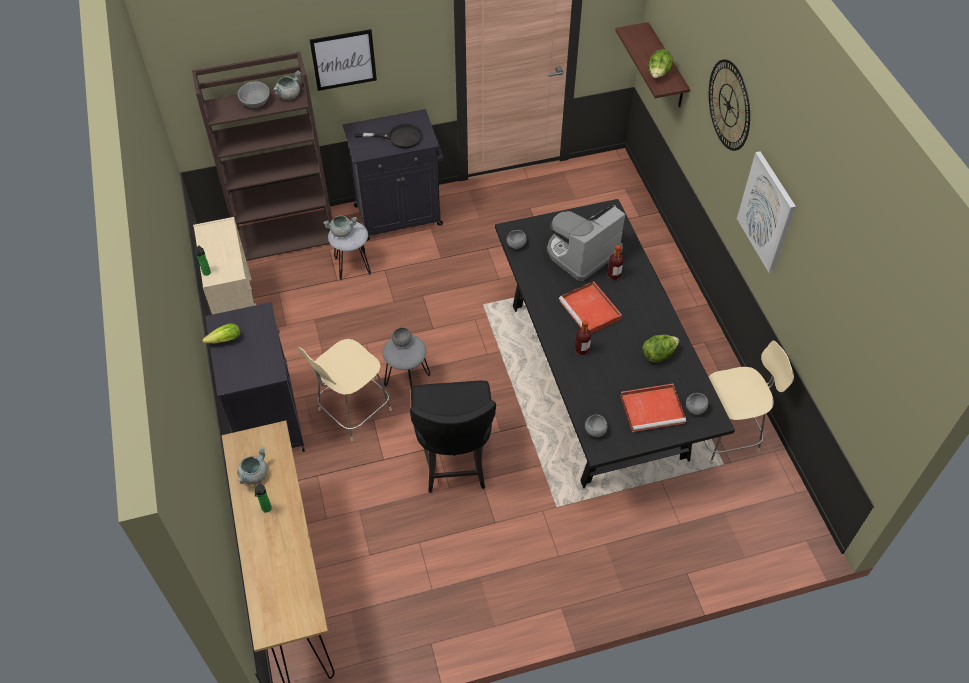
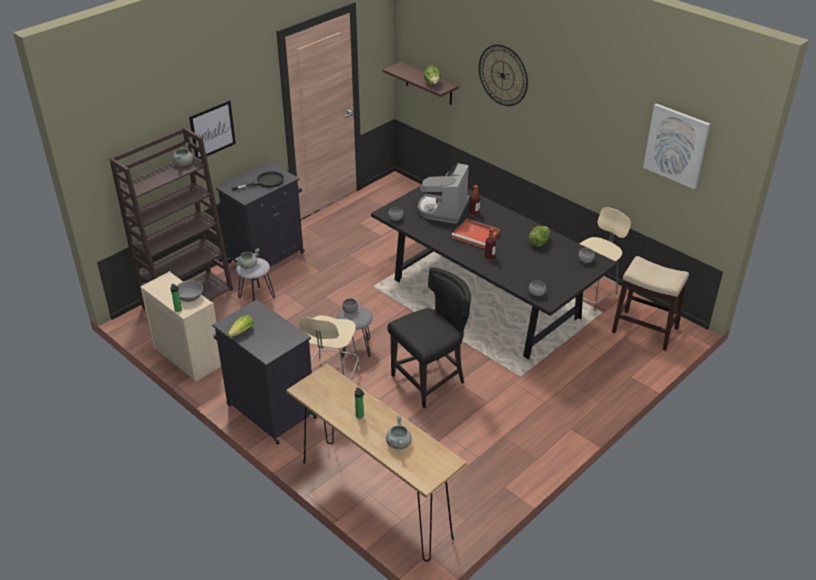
camera: 30 degrees left, 15 degrees down
(254, 475) = (332, 401): grey cooking pot -> grey cooking pot (398, 443)
(255, 102) = (161, 174): grey bowl -> grey bowl (189, 297)
(454, 462) = (430, 380): black chair -> black chair turned 90 degrees counterclockwise
(653, 409) = (561, 270): red tray -> none
(758, 516) = (645, 330): none -> stool
(767, 212) = (562, 128): picture -> picture (676, 145)

